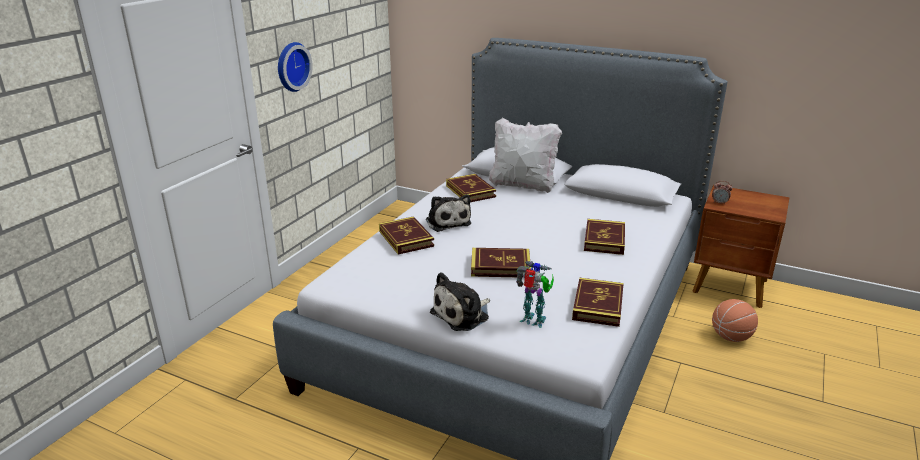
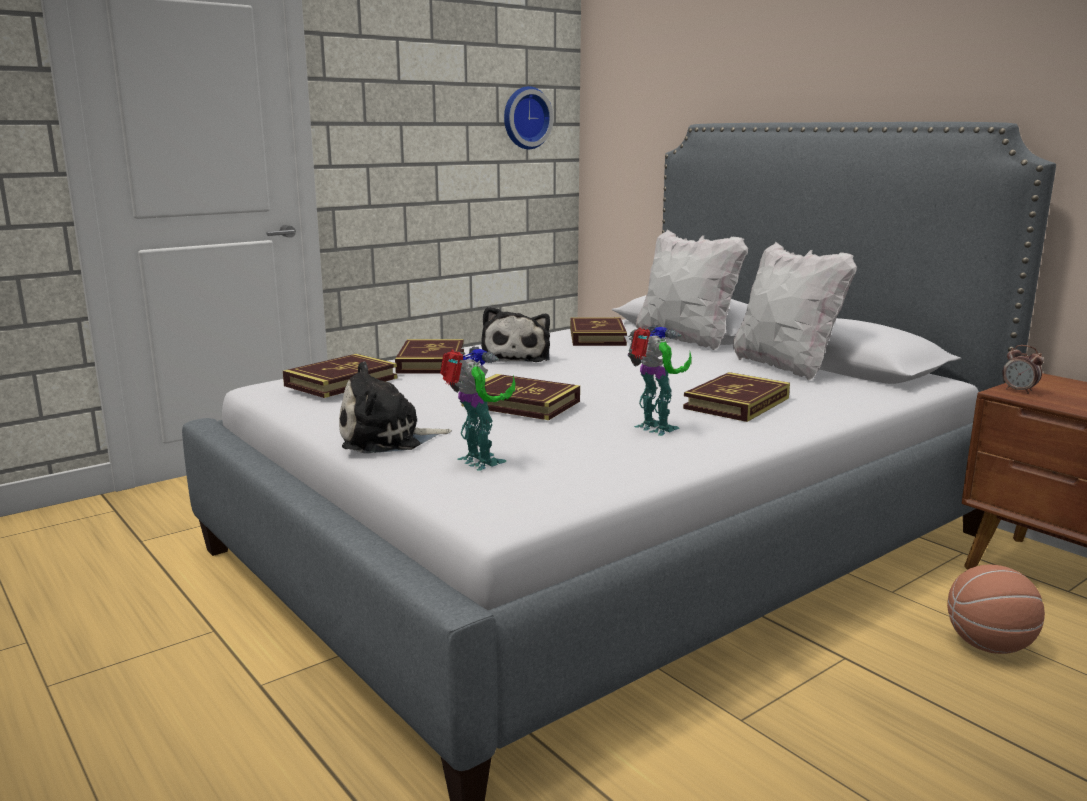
camera: 25 degrees right, 10 degrees down
(291, 66) = (385, 139): wall clock -> wall clock (525, 118)
(588, 271) = (655, 429): none -> toy robot
(596, 201) = (785, 367): none -> white pillow
(598, 305) = (614, 465): book -> book (341, 382)

